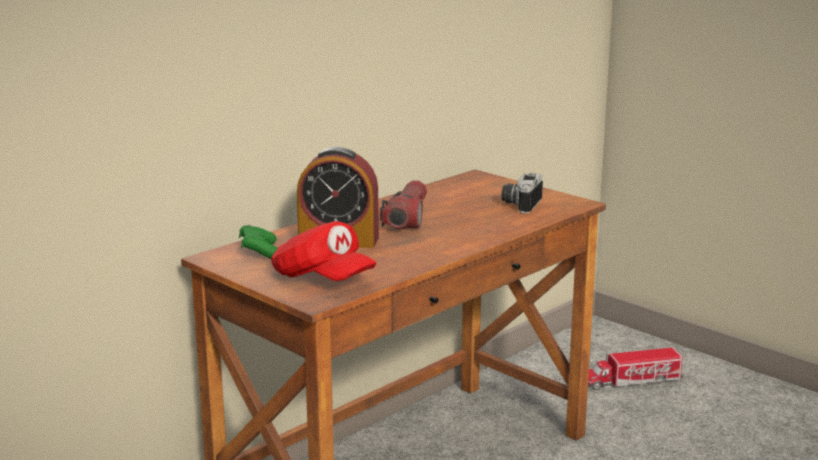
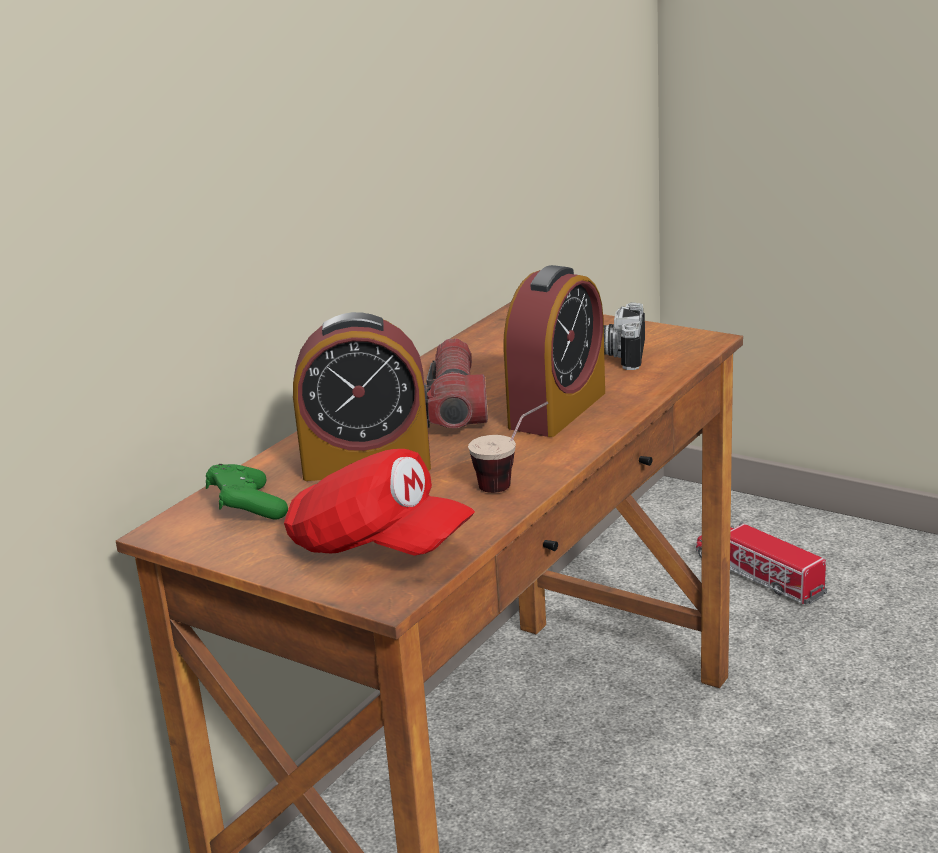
camera: 10 degrees left, 5 degrees up
(416, 259) = (512, 482): none -> cup
(465, 227) = (557, 410): none -> alarm clock
(631, 381) = (758, 575): toy truck -> toy truck turned 75 degrees clockwise

